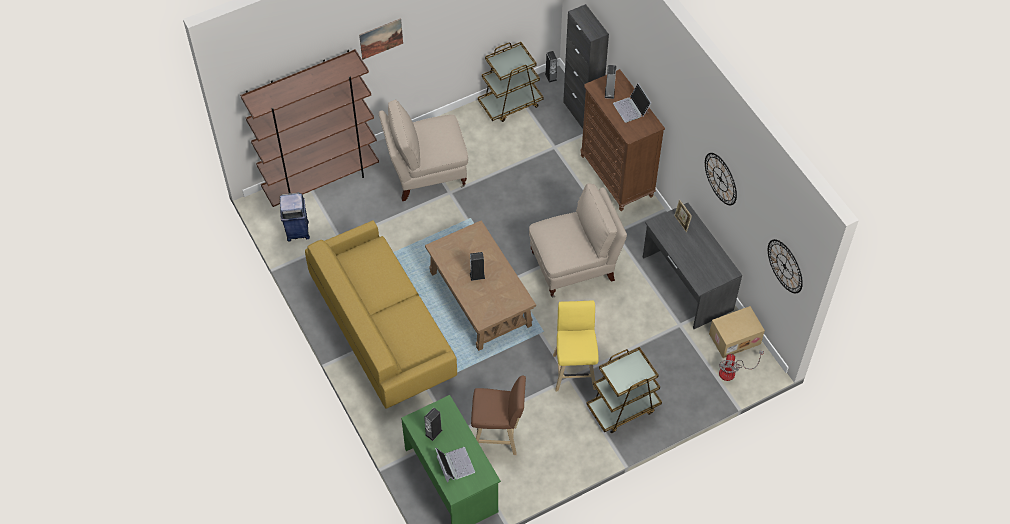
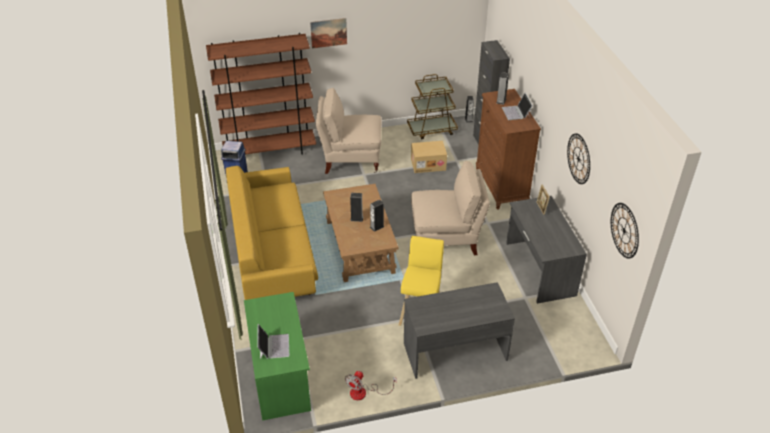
camera: 15 degrees right, 15 degrees down
(433, 432) = (266, 317): speaker -> speaker (377, 227)
(498, 435) = (336, 349): brown stool -> none
(623, 408) = (454, 350): brown cart -> grey desk
(732, 371) = (564, 342): fan -> fan (364, 392)
(734, 338) = (572, 317): cardboard box -> cardboard box (428, 164)

